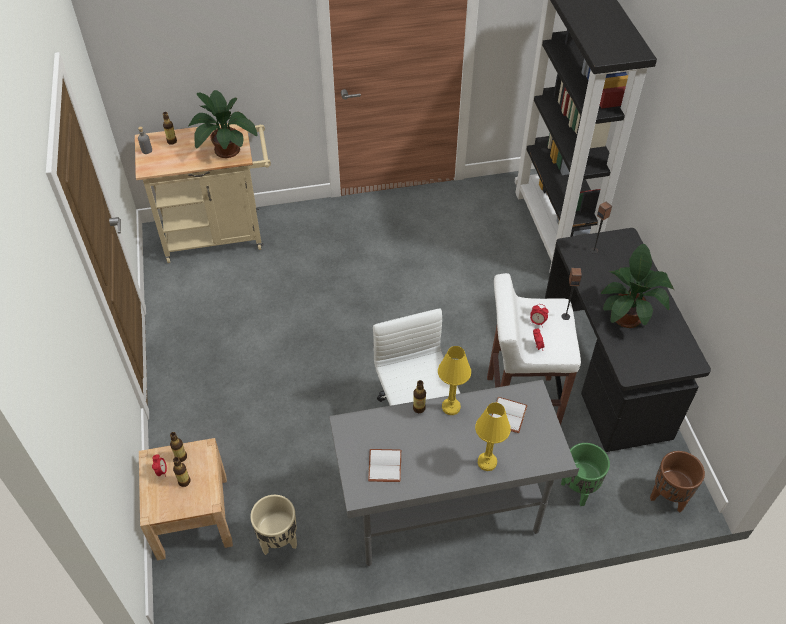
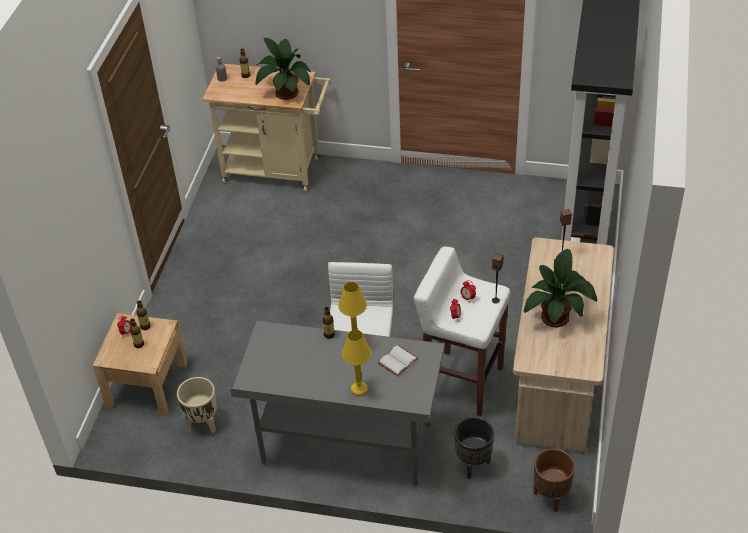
camera: 25 degrees right, 5 degrees down
(383, 465) = (277, 367): white book -> none
(578, 489) = (473, 465): green planter -> black planter
(606, 373) = (558, 379): black desk -> beige desk

